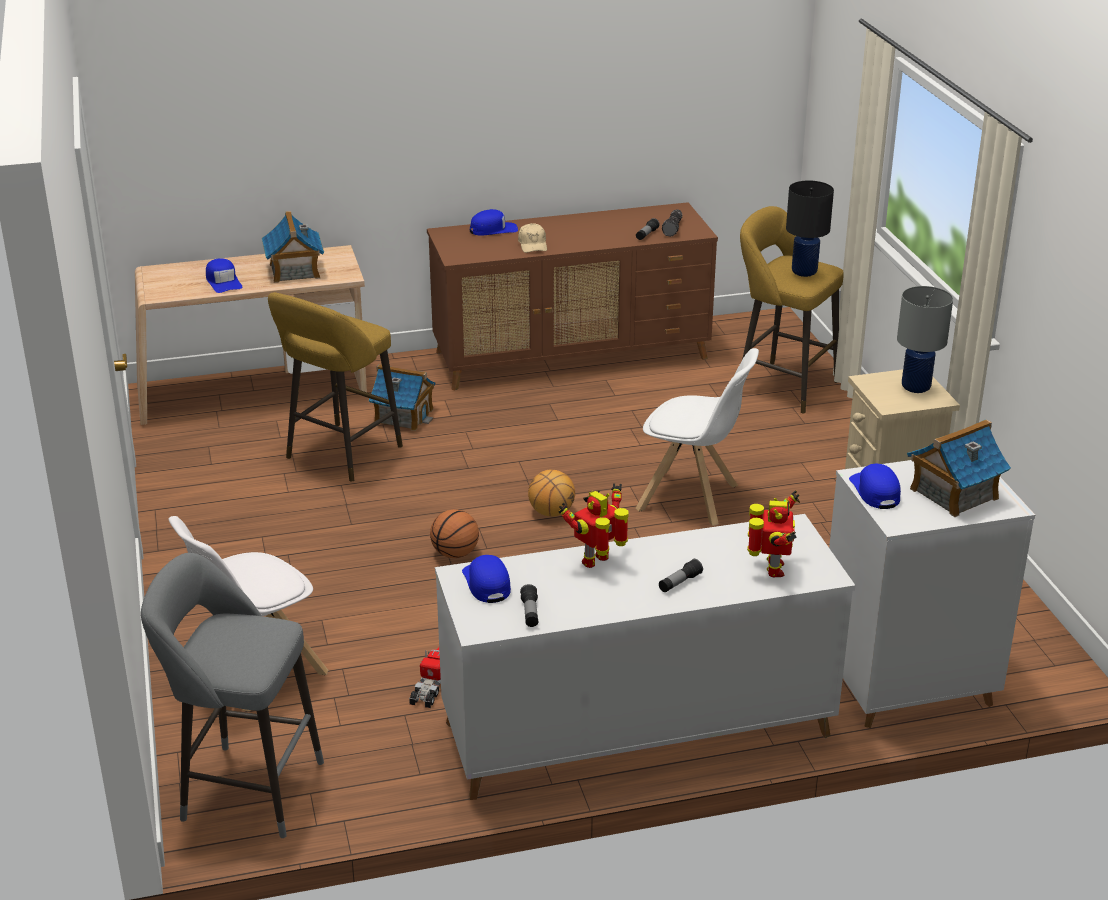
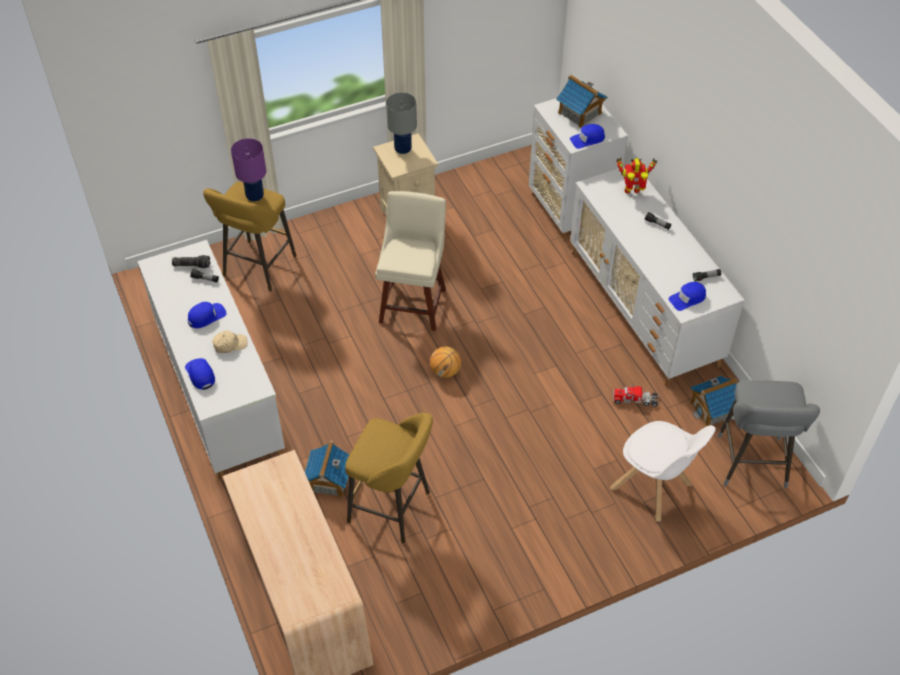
camera: 100 degrees left, 20 degrees up
(223, 282) = (309, 550): blue cap -> blue cap (206, 316)
(294, 271) = (282, 502): toy house -> toy house (713, 409)
(455, 553) = (504, 414): basketball -> none
(571, 355) = (220, 391): brown dresser -> white dresser
(598, 561) = (650, 257): toy robot -> none
(693, 498) = (414, 303): white chair -> beige stool
(804, 273) = (255, 196): black table lamp -> purple table lamp

